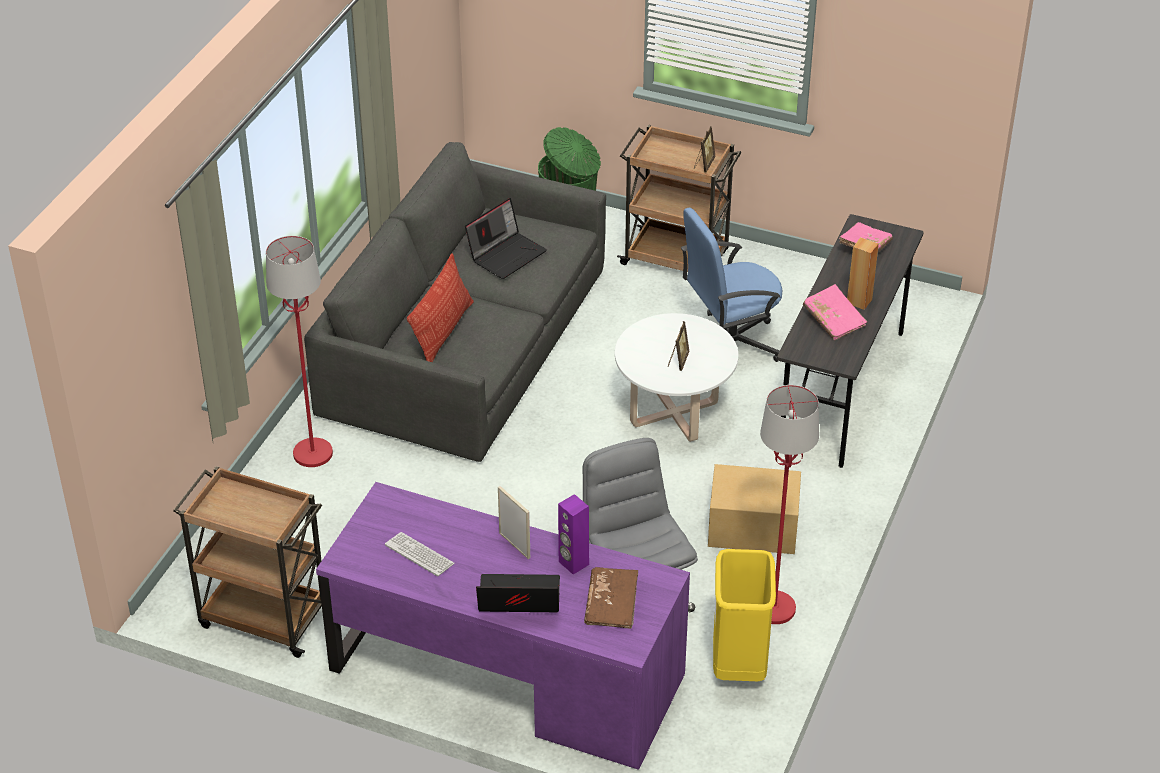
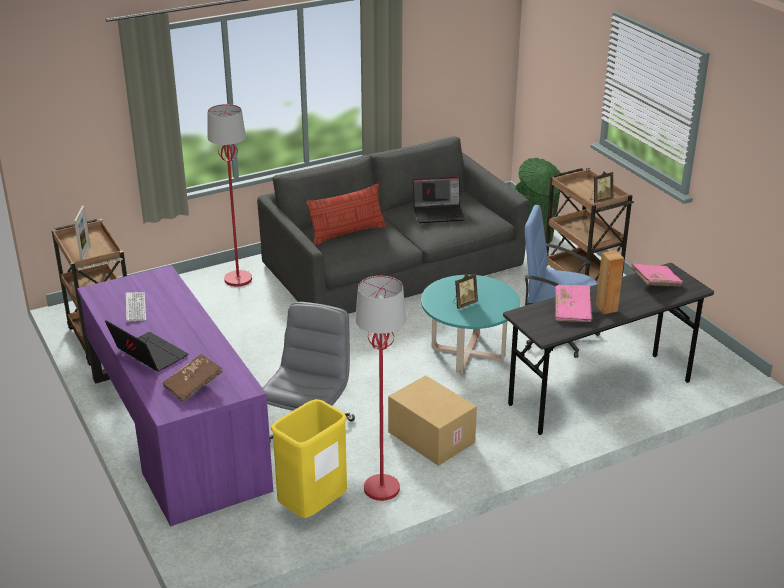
camera: 40 degrees right, 10 degrees down
(514, 545) = (191, 328): picture frame -> picture frame (85, 253)
(573, 563) = (207, 353): purple speaker -> none
(674, 413) = (468, 353): white coffee table -> turquoise coffee table

